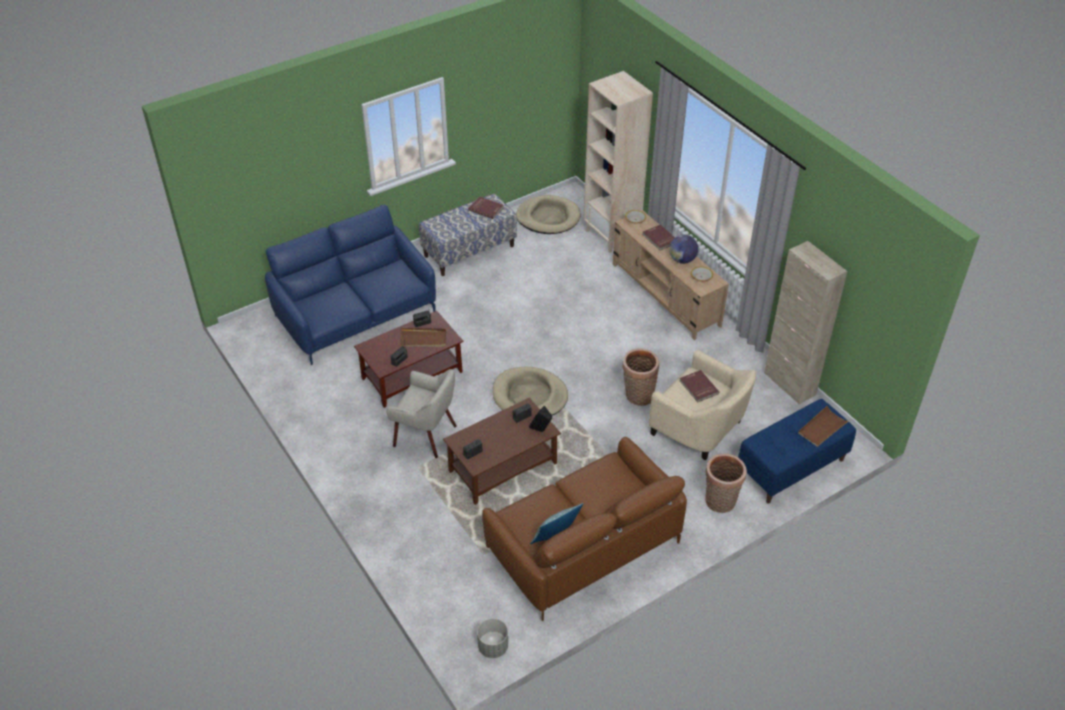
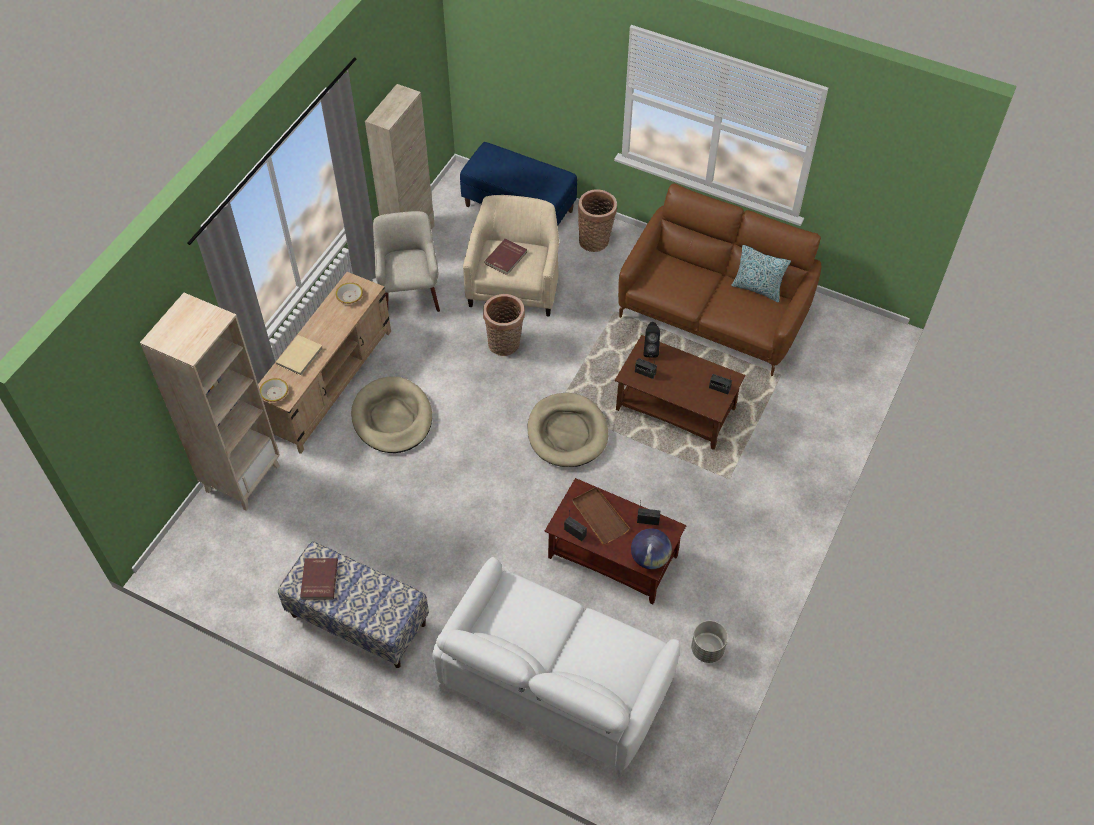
camera: 120 degrees left, 10 degrees up
(355, 314) = (556, 680): blue sofa -> white sofa
(426, 435) = (685, 494): beige armchair -> beige armchair (410, 294)
(493, 647) = (857, 325): grey planter -> grey planter (707, 649)
(548, 217) = (238, 564): beige dog bed -> beige dog bed (392, 418)
(659, 239) = (300, 356): red book -> beige book
(682, 260) = (329, 322): globe -> globe (650, 558)
(822, 428) = (499, 161): brown tray -> none

